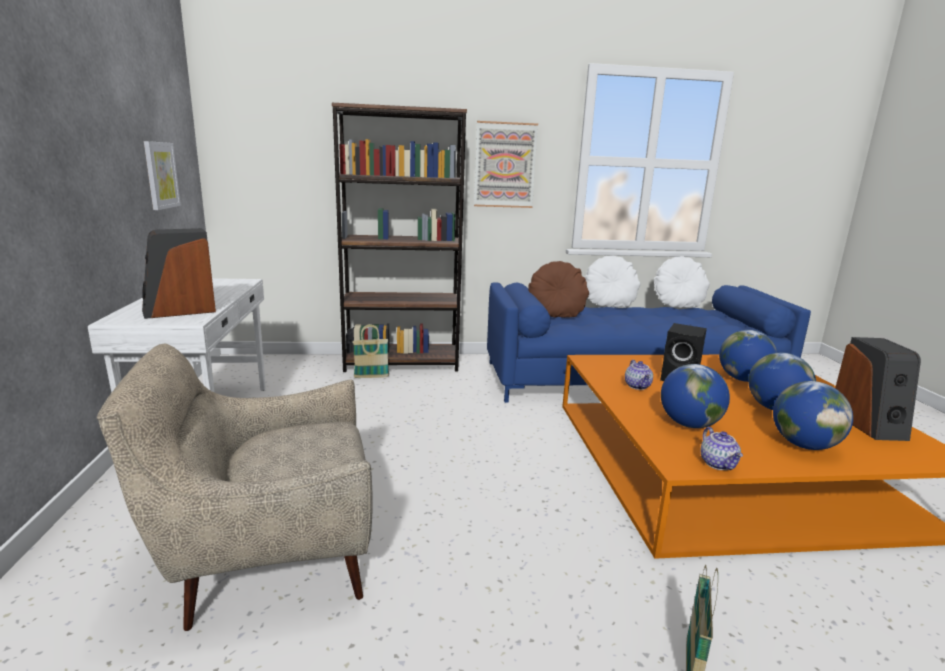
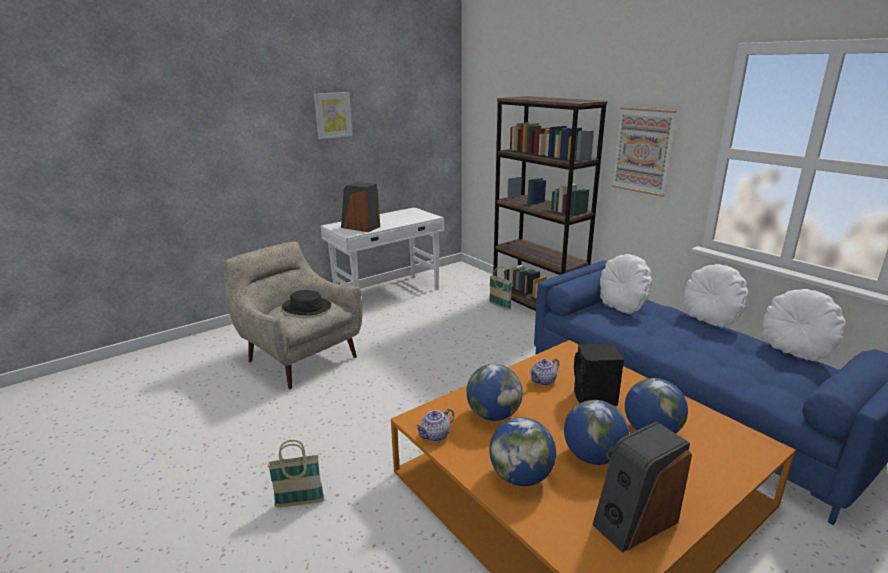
camera: 60 degrees right, 5 degrees up
(161, 175) = (409, 145): picture -> picture (333, 115)
(299, 444) = (306, 307): none -> black hat
(556, 316) = (621, 307): brown pillow -> white pillow

